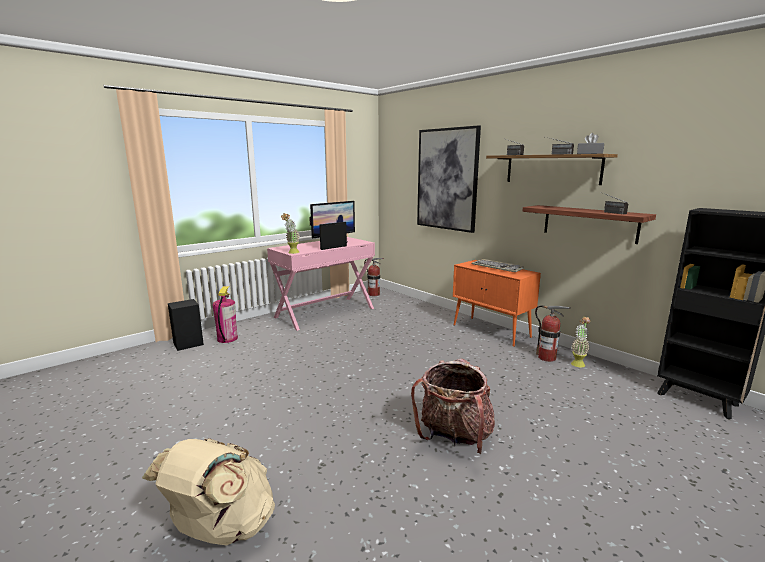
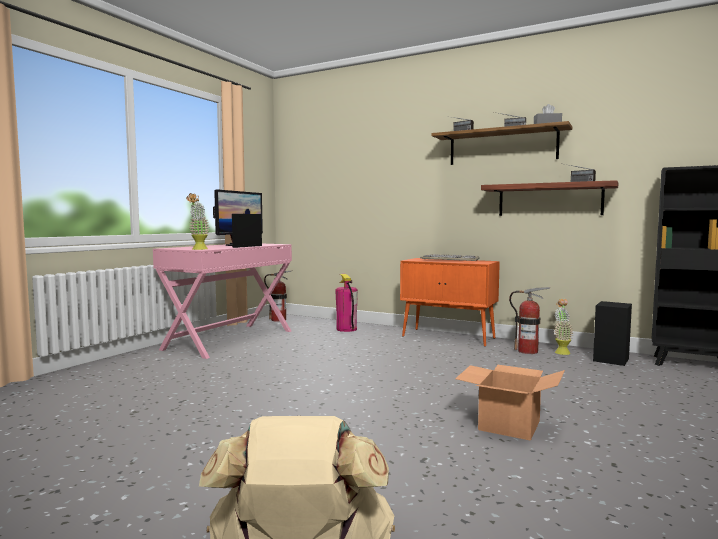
camera: 20 degrees left, 10 degrees down
(189, 344) = (42, 388): black speaker -> black speaker (611, 359)
(227, 339) = (104, 377): fire extinguisher -> fire extinguisher (346, 329)
(447, 179) = (373, 169): picture -> none
(454, 437) = (509, 425): backpack -> cardboard box

